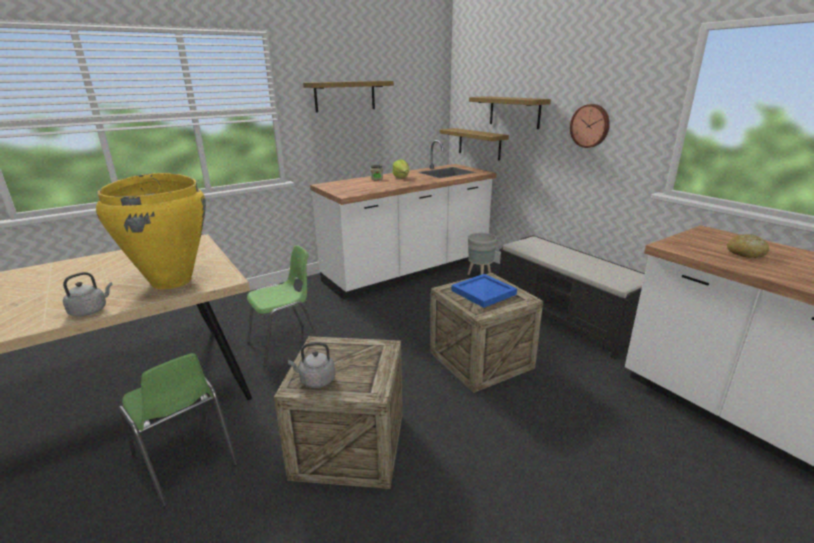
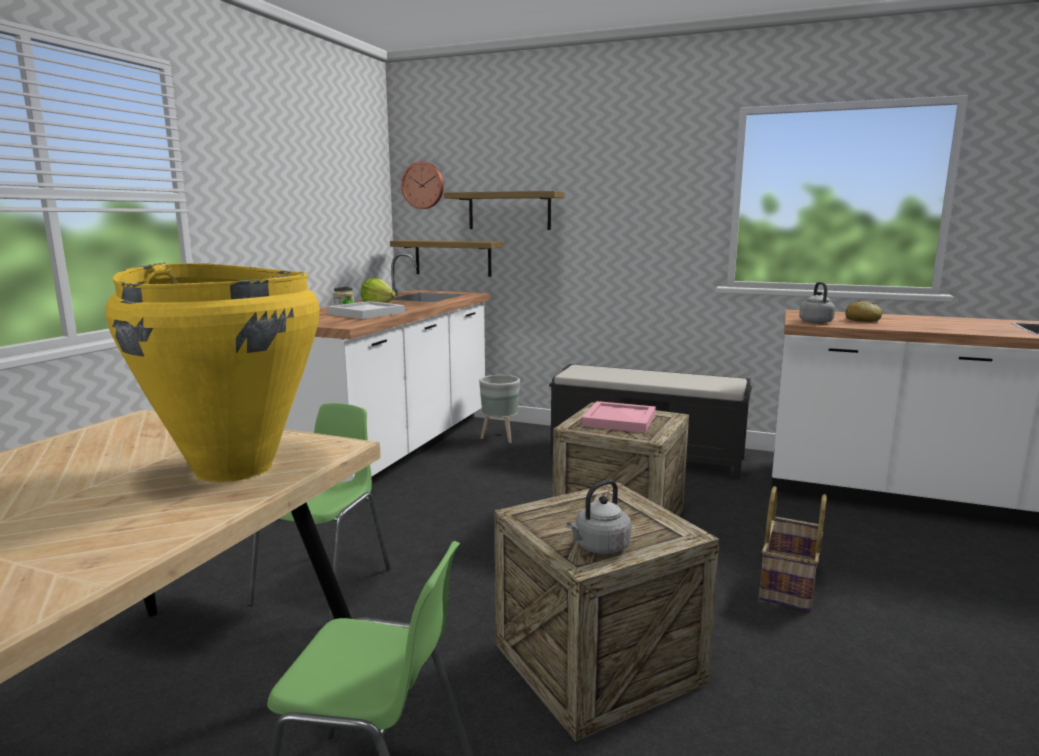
camera: 35 degrees left, 10 degrees down
(90, 310) = (155, 536): grey kettle -> grey kettle (815, 322)
(345, 96) = (275, 183): shelf -> none
(378, 185) = (365, 313): none -> white tray
(483, 292) = (618, 420): blue tray -> pink tray
(535, 454) = (790, 585): none -> basket
(590, 126) = (624, 220): wall clock -> wall clock (423, 185)

